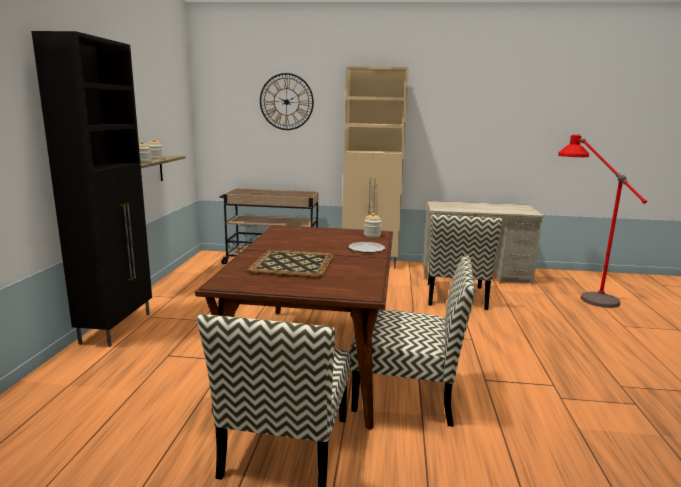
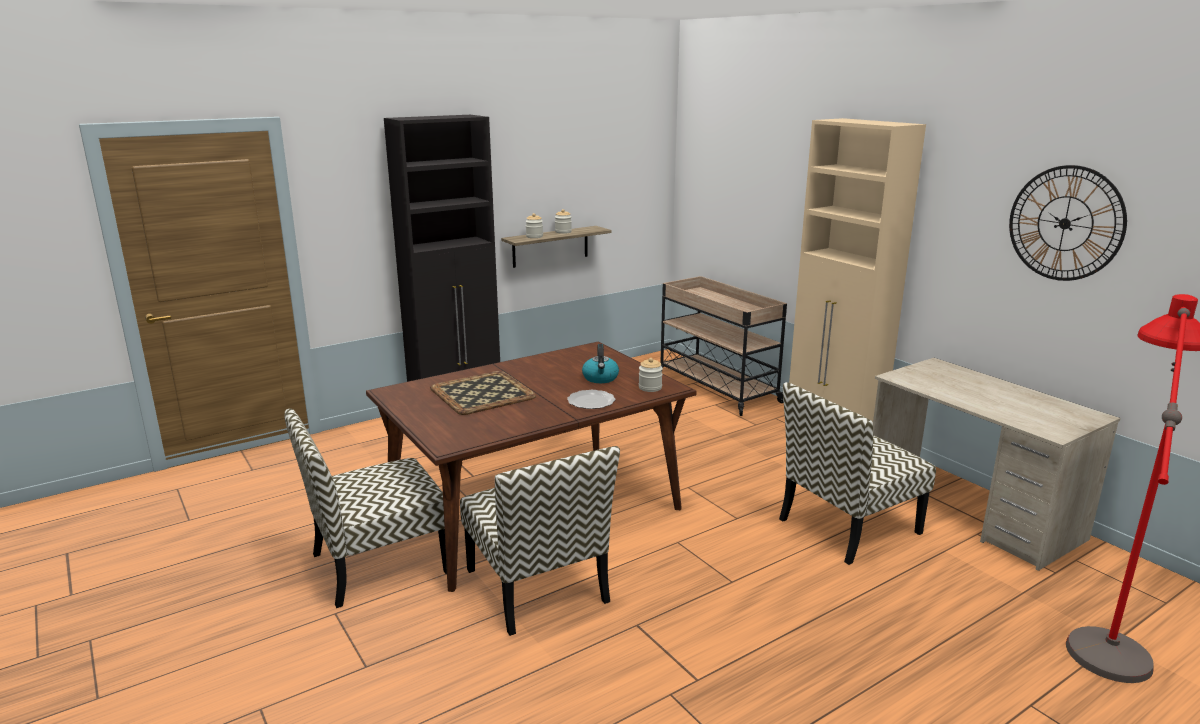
camera: 50 degrees right, 5 degrees up
(286, 102) = (767, 163): wall clock -> wall clock (1065, 223)
(334, 238) = (600, 378): none -> kettle

